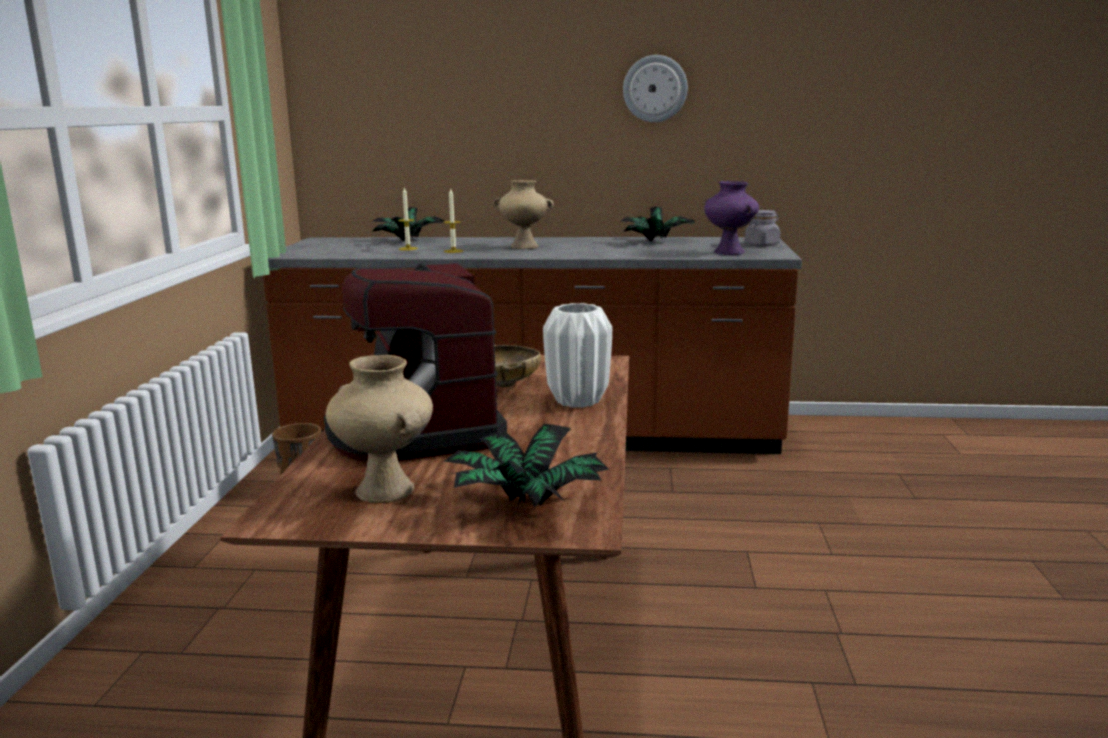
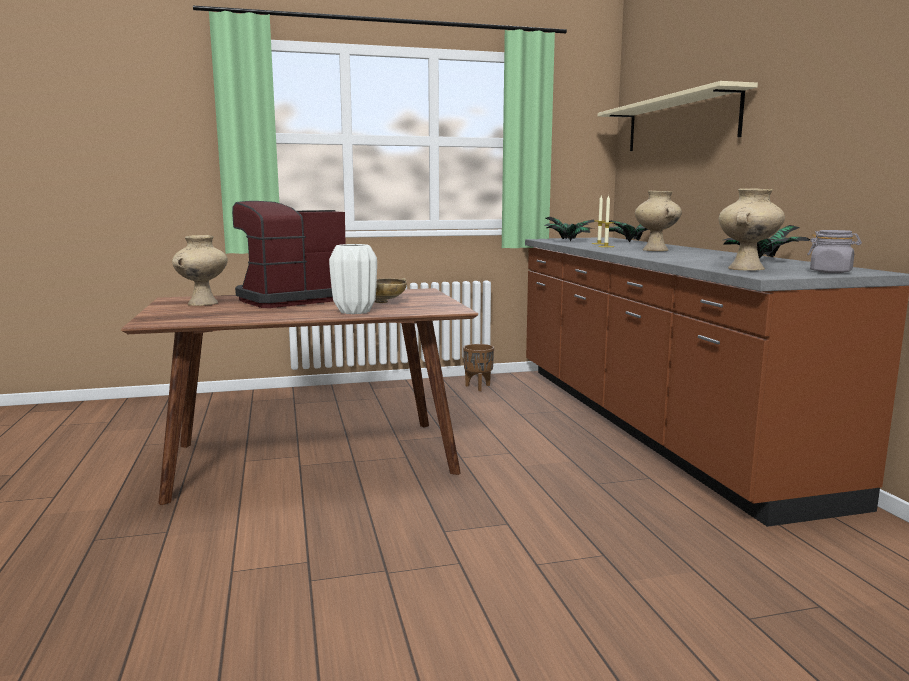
camera: 70 degrees right, 5 degrees down
(442, 94) = (680, 122): none -> beige shelf
(526, 503) = (183, 316): potted plant -> potted plant (569, 241)
(655, 89) = (815, 95): wall clock -> none
(730, 252) = (747, 269): purple vase -> beige vase

